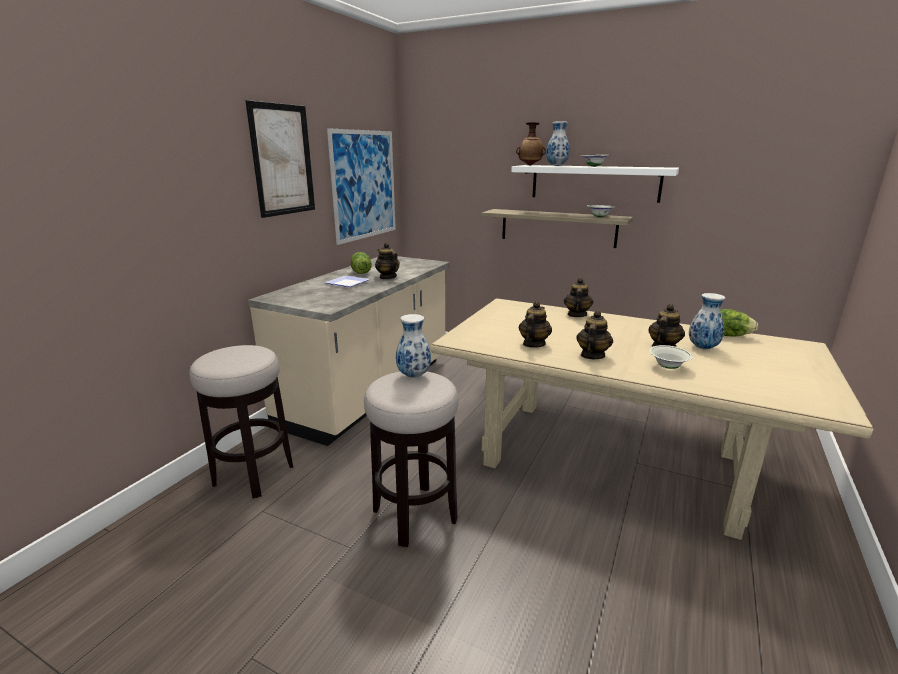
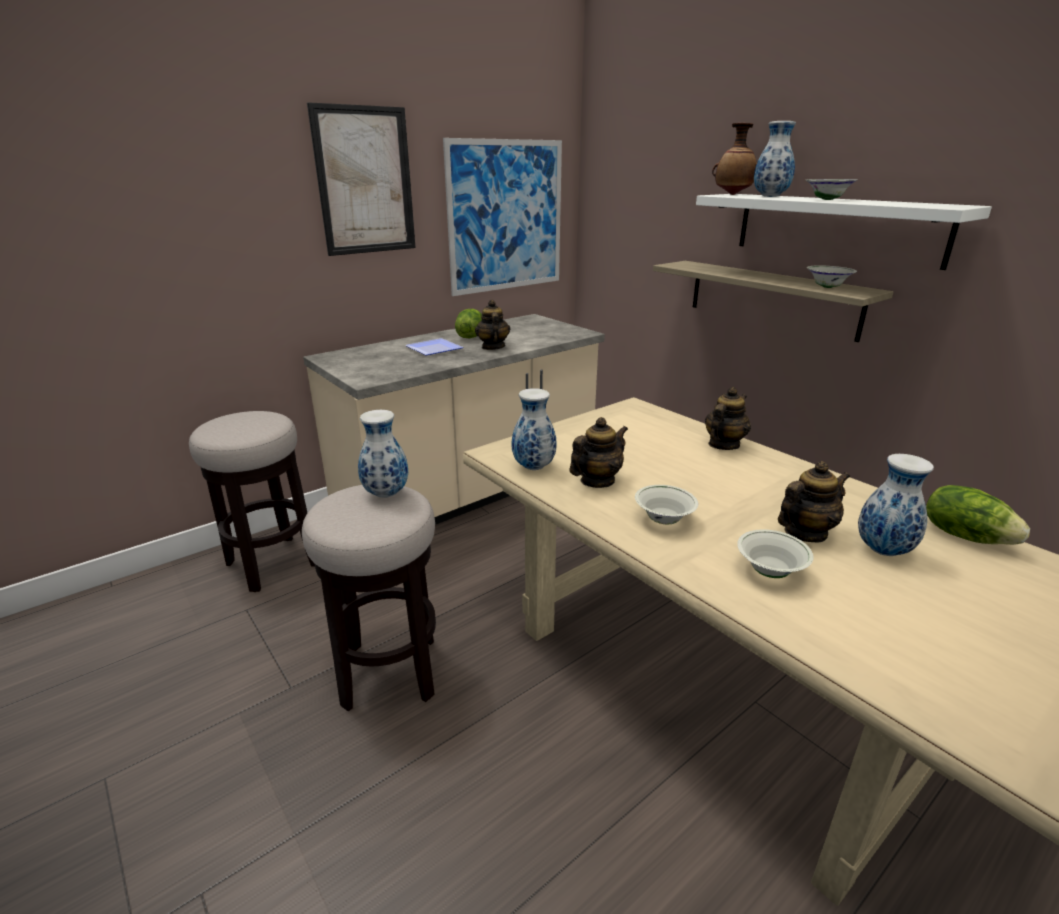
camera: 25 degrees right, 5 degrees up
(487, 344) = (532, 467): none -> vase
(592, 355) = (663, 520): teapot -> white bowl

